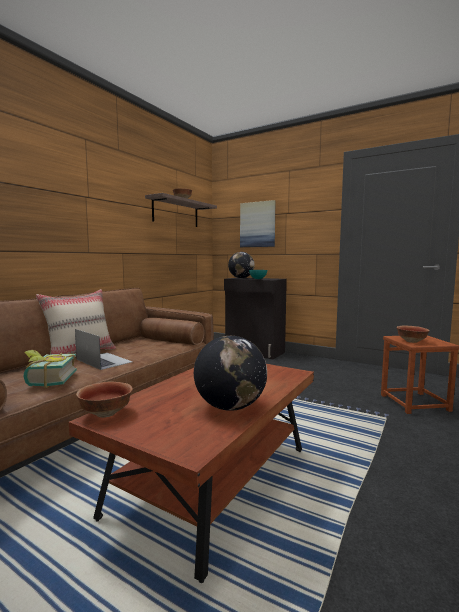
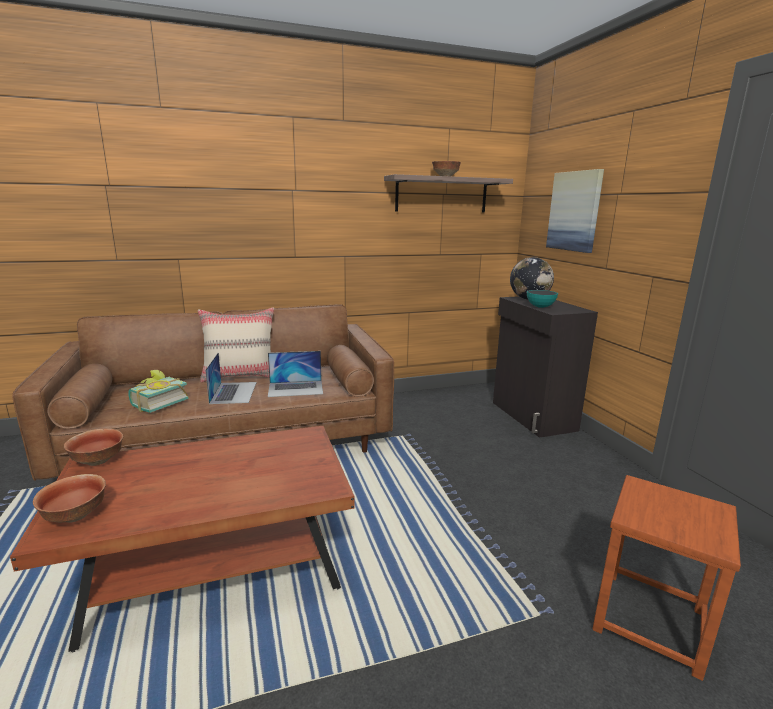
camera: 40 degrees right, 10 degrees up
(148, 349) = (296, 388): none -> laptop
(230, 407) = (170, 502): globe -> none
(412, 341) = (648, 509): bowl -> bowl (76, 515)

